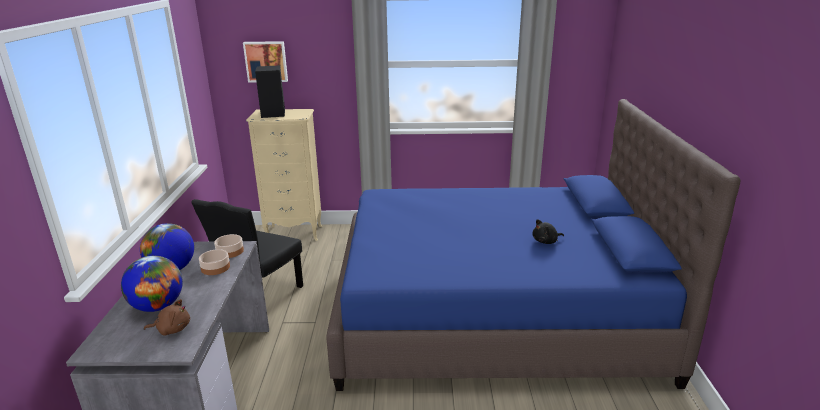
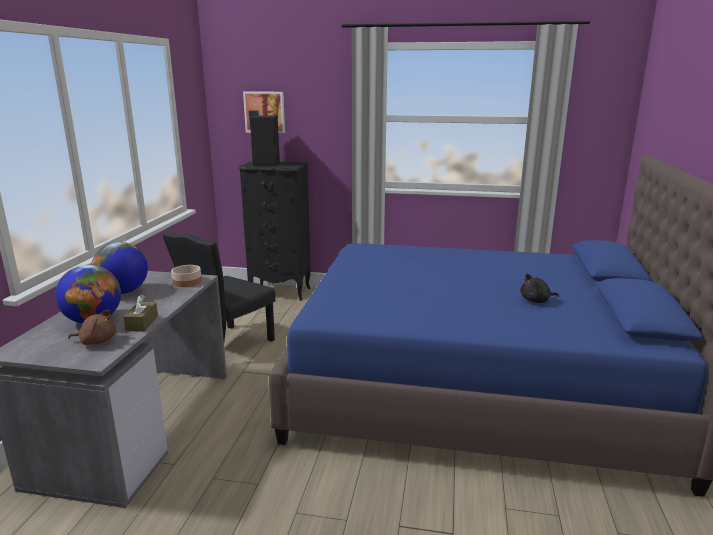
camera: 10 degrees right, 5 degrees down
(207, 304) = (142, 323): none -> brown tissue box
(216, 267) = (166, 294): bowl -> none
(293, 234) = (279, 293): beige dresser -> black dresser

